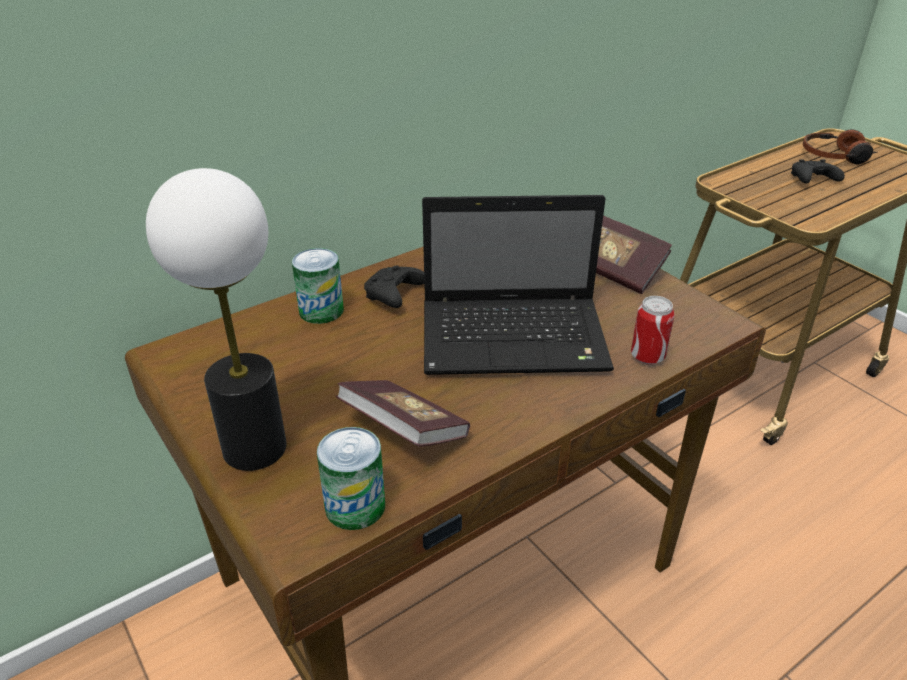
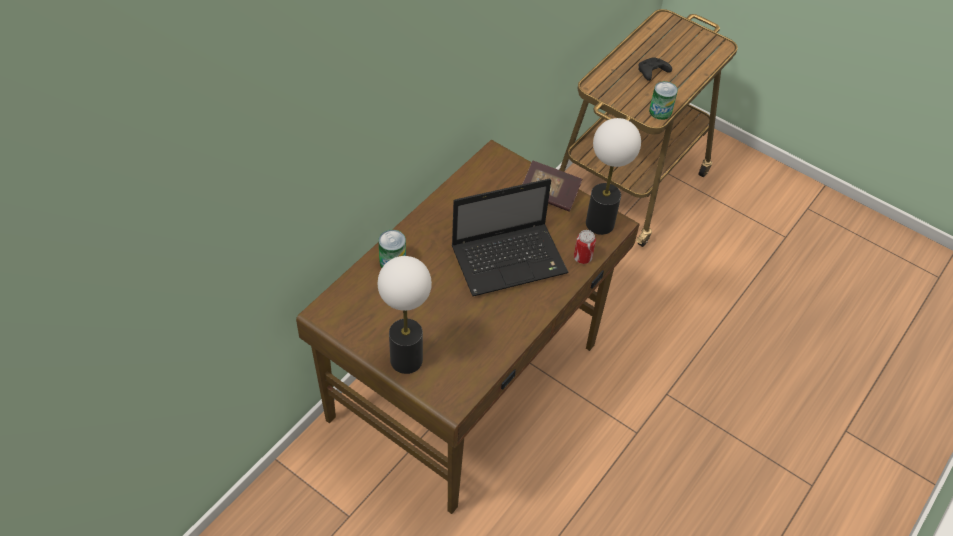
camera: 20 degrees left, 15 degrees up
(355, 506) = (471, 379): can -> can (660, 111)
(394, 296) = (430, 242): black game controller -> none
(403, 430) = (475, 333): book -> none
(692, 316) = (600, 223): none -> table lamp
(835, 156) = (665, 42): headphones -> none

